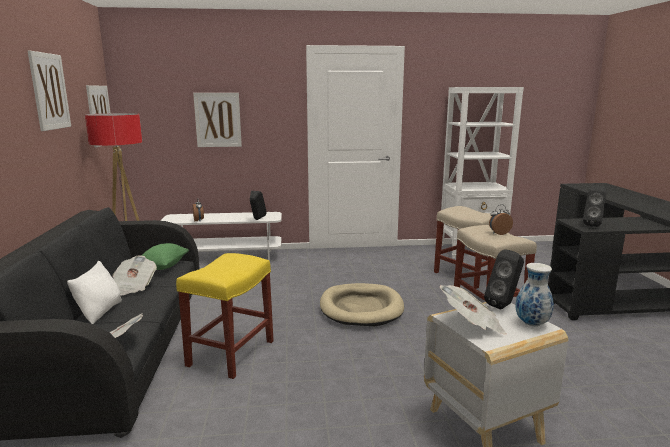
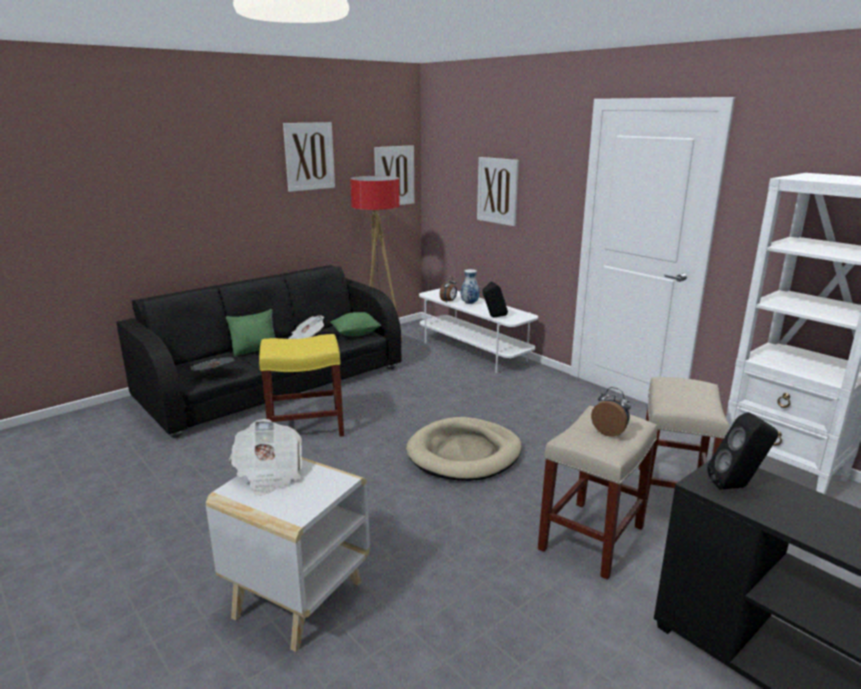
camera: 55 degrees right, 5 degrees up
(100, 312) = (255, 350): white pillow -> green pillow
(504, 305) = (339, 482): black speaker -> none
(531, 323) = (299, 506): vase -> vase (469, 303)

